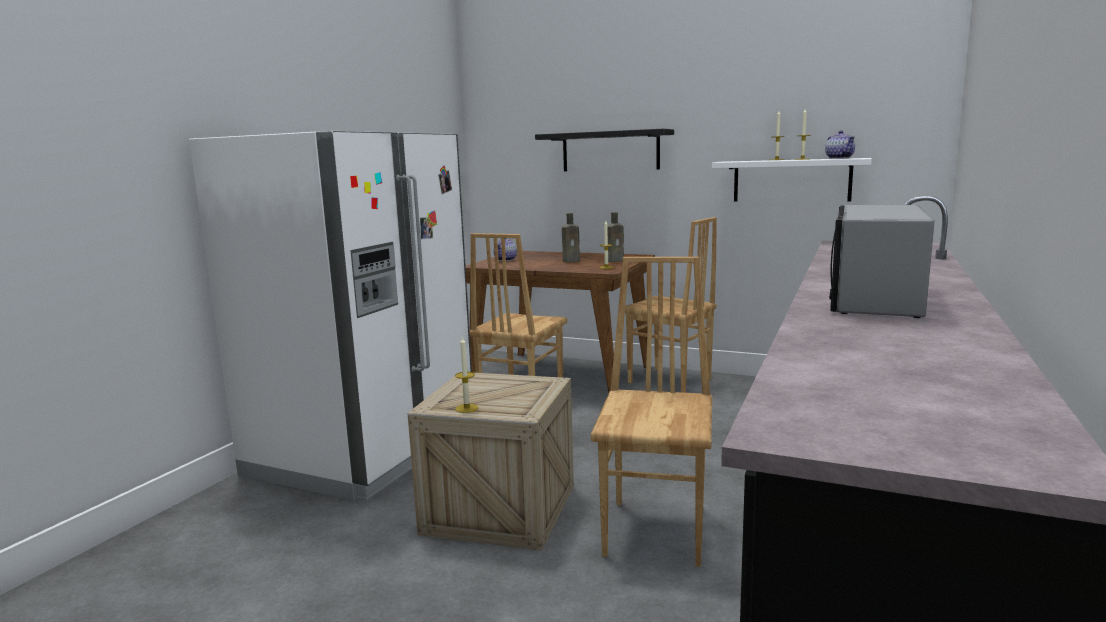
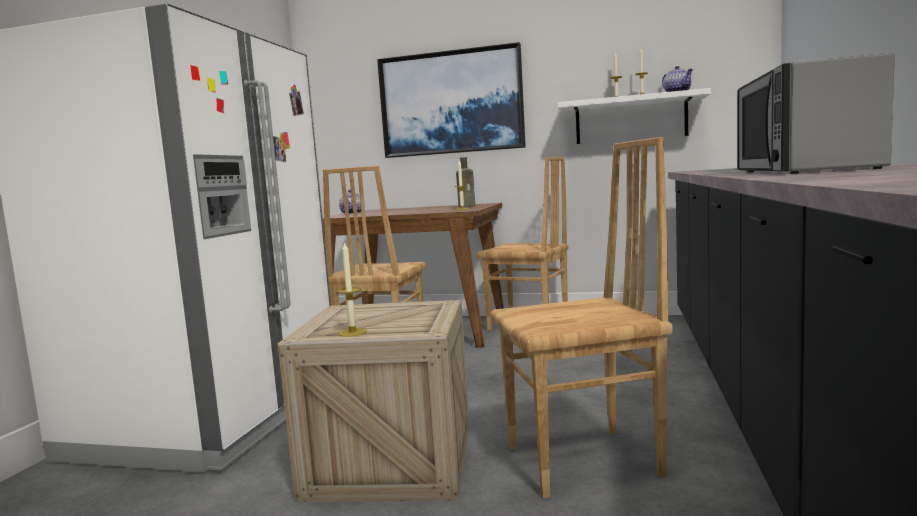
camera: 10 degrees left, 5 degrees down
(572, 261) = (423, 209): brown bottle -> none
(610, 151) = (451, 103): black shelf -> picture
(657, 531) = (585, 462): brown chair -> brown chair turned 75 degrees clockwise

